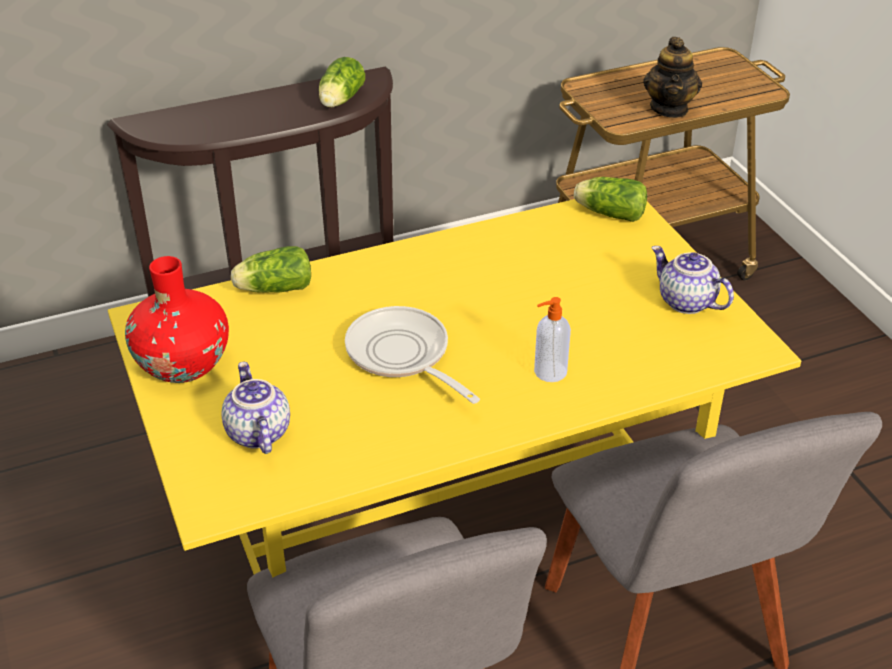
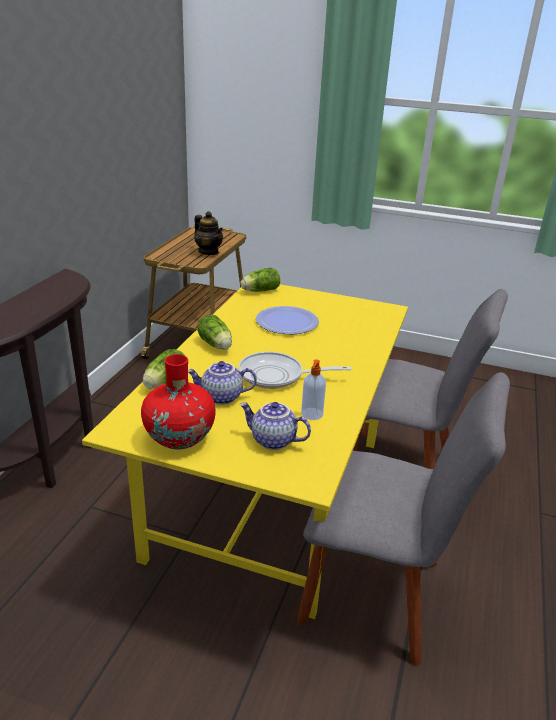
camera: 50 degrees left, 10 degrees down
(339, 101) = (67, 288): lettuce -> lettuce (216, 345)
(549, 372) = (342, 351): soap dispenser -> soap dispenser (311, 414)
(556, 284) = (287, 322): none -> plate
(685, 302) = (342, 306): teapot -> teapot (221, 397)

